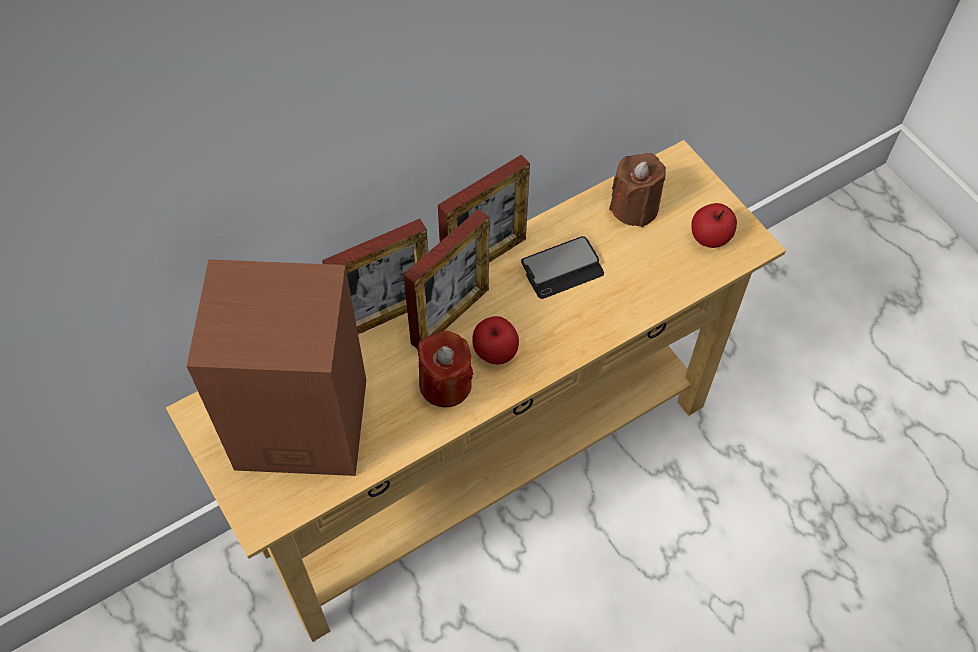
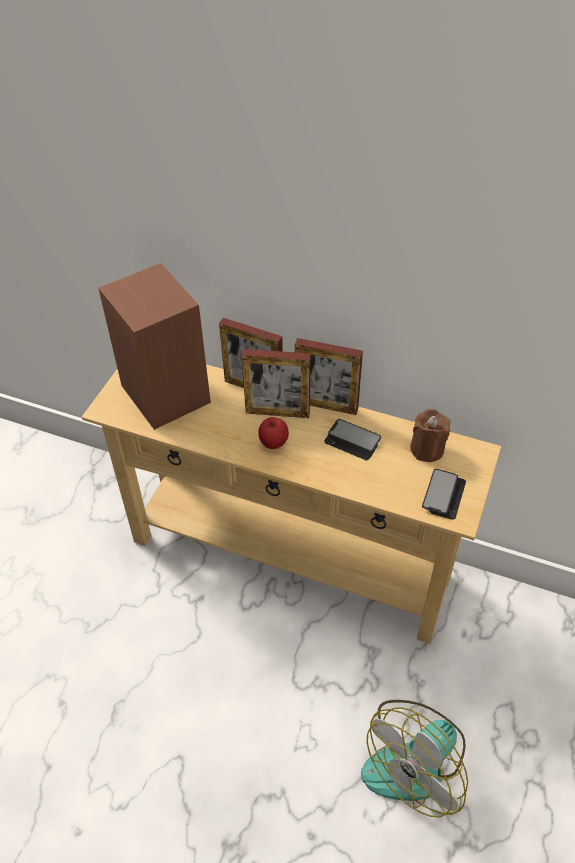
camera: 55 degrees right, 10 degrees down
(445, 384) = (235, 433): red candle -> none
(710, 237) = (444, 495): apple -> phone
(820, 517) = (415, 760): none -> fan

